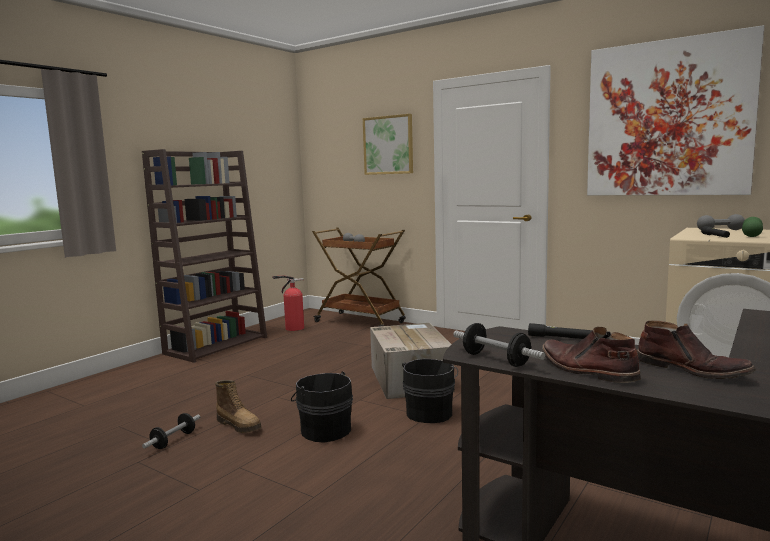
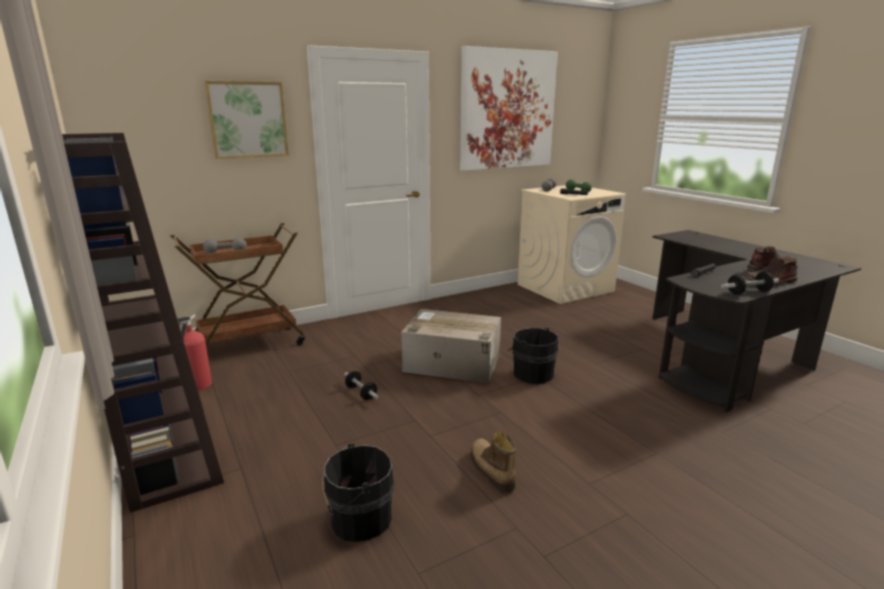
camera: 65 degrees left, 10 degrees up
(173, 440) = (500, 523): dumbbell -> dumbbell (361, 393)
(239, 425) = (490, 470): boot -> boot turned 90 degrees counterclockwise
(324, 430) = (534, 425): black bucket -> black bucket (358, 519)

